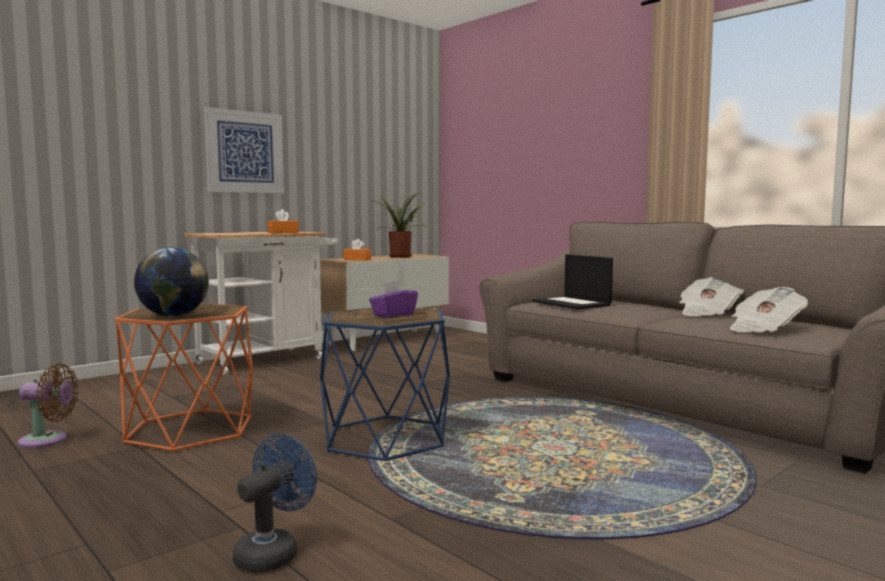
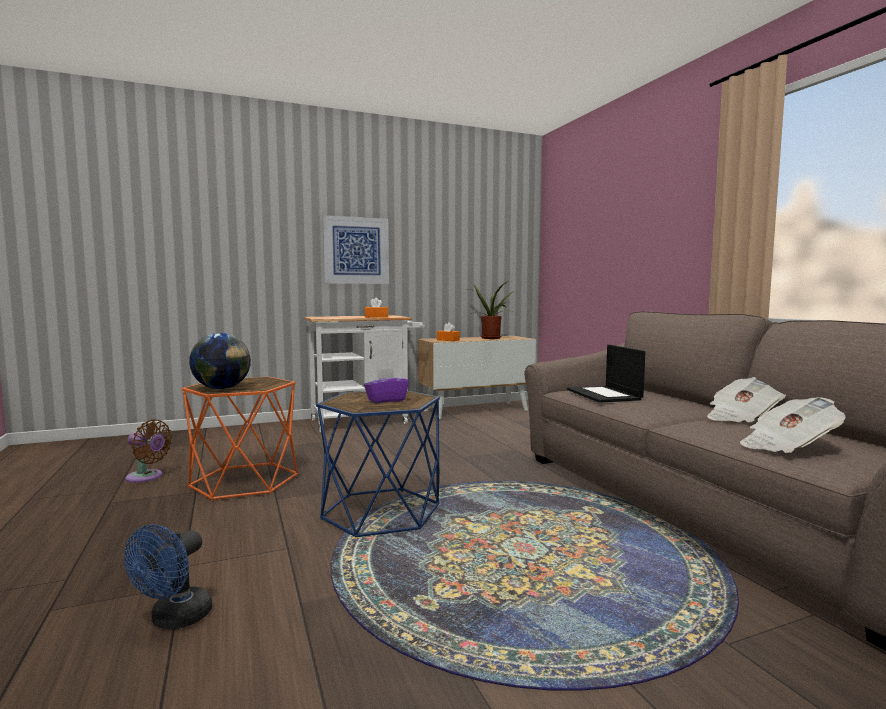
camera: 20 degrees right, 0 degrees up
(273, 552) = (174, 620): blue fan -> blue fan turned 150 degrees clockwise

